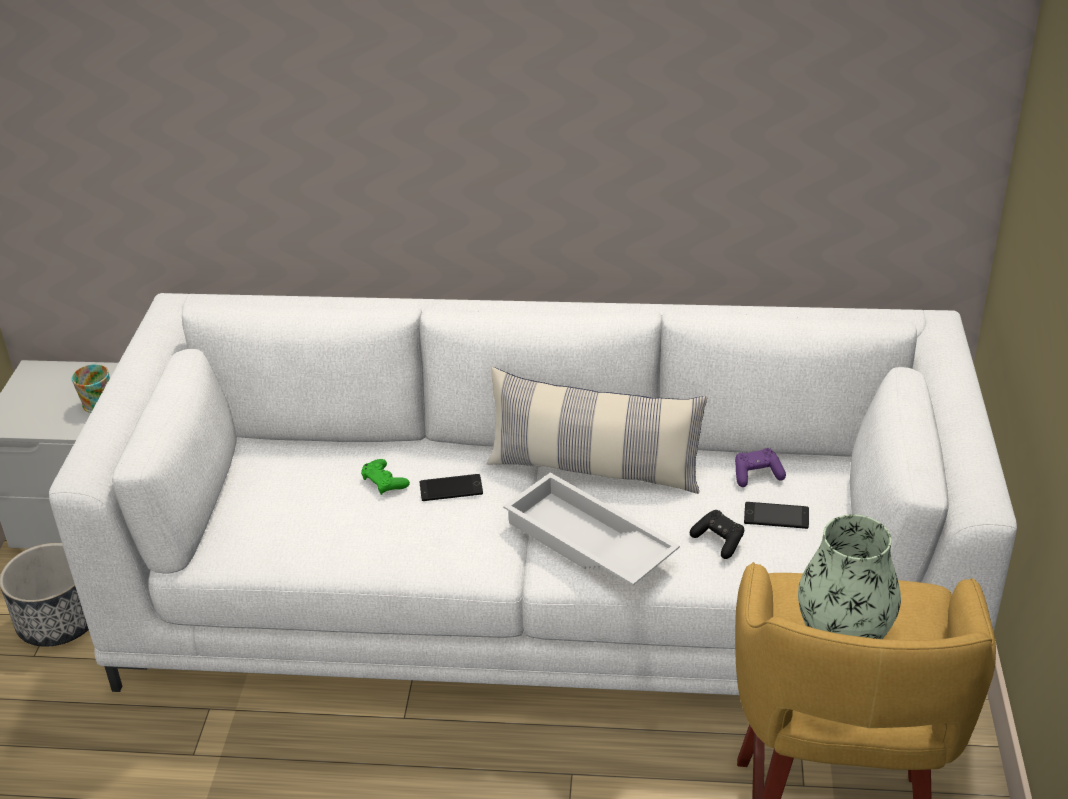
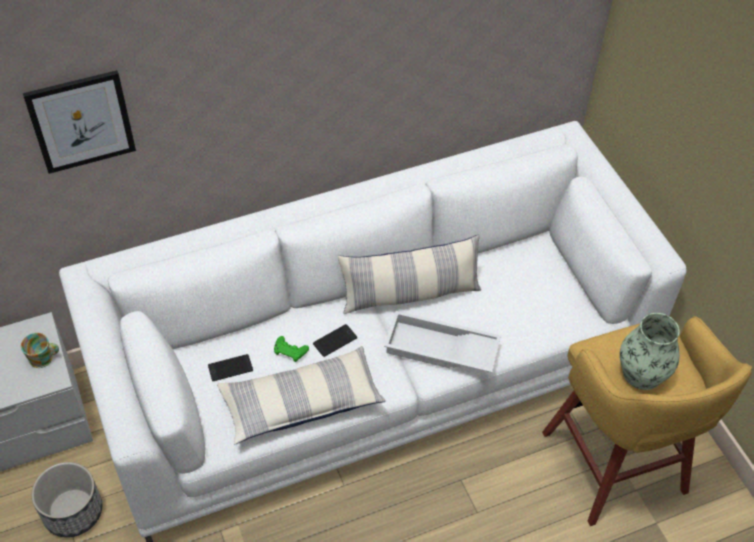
camera: 30 degrees left, 15 degrees up
(198, 73) = (81, 121): none -> picture
(355, 542) = (301, 402): none -> pillow
(719, 541) = (512, 320): black game controller -> none
(757, 475) = (505, 265): purple game controller -> none
(776, 516) = (532, 290): phone -> phone (230, 368)

